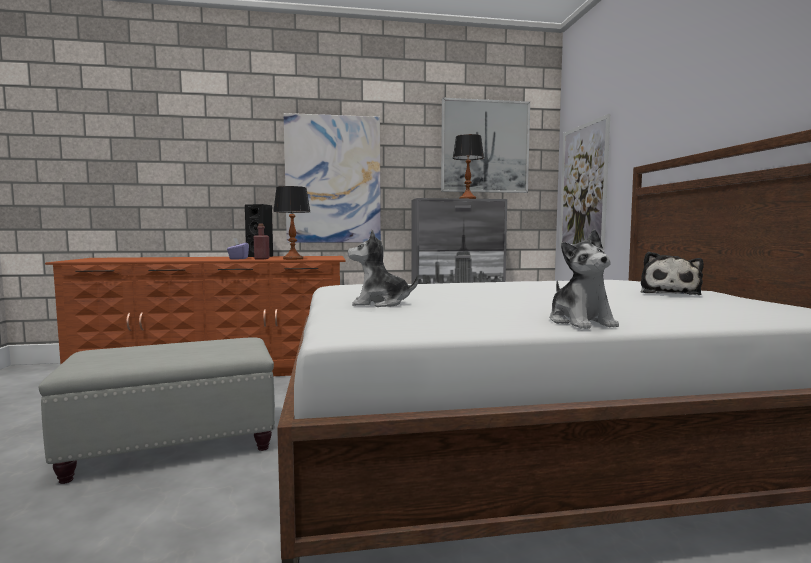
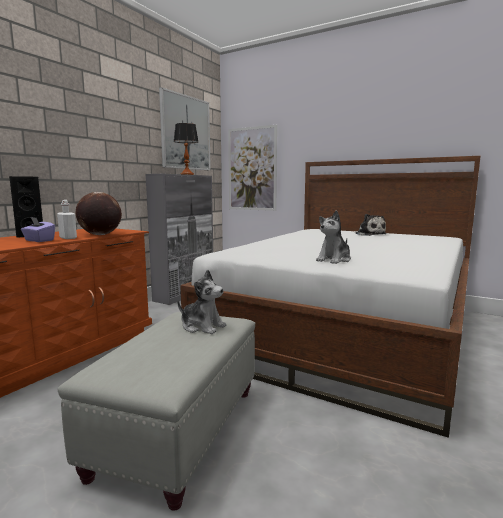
camera: 50 degrees left, 5 degrees up
(262, 259) = (68, 238): red bottle -> white bottle
(292, 259) = (100, 235): table lamp -> globe
(333, 180) = (82, 151): picture -> none
(580, 322) = (433, 253): plush toy -> plush toy (202, 326)

